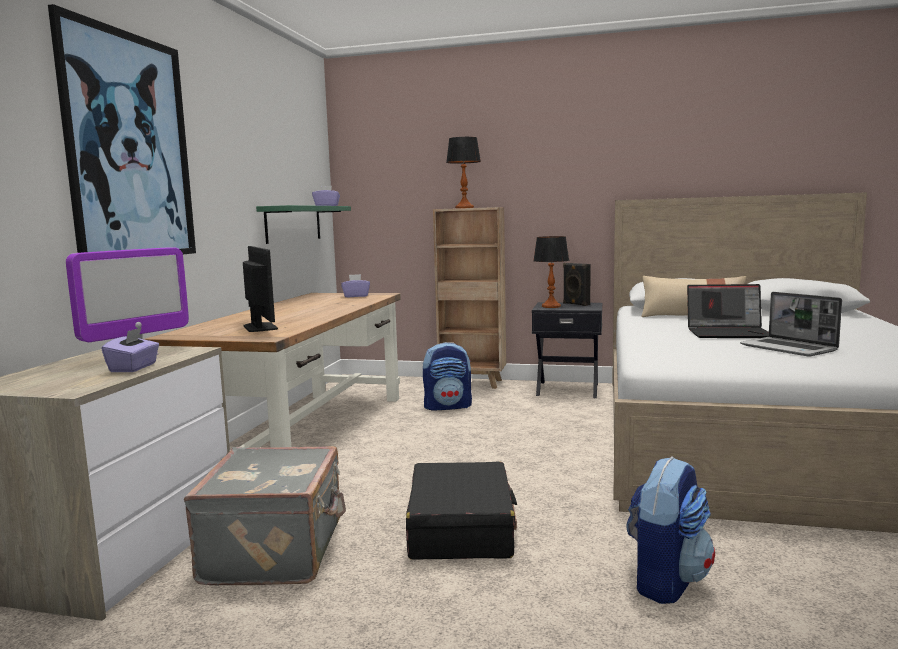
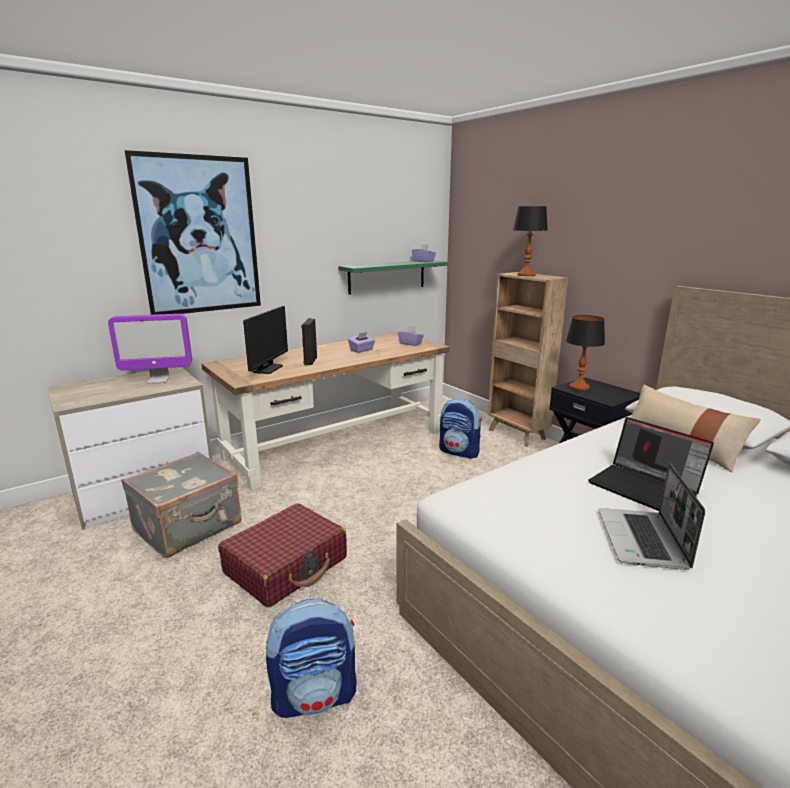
camera: 40 degrees right, 10 degrees up
(134, 368) = (129, 392): purple tissue box -> purple tissue box (362, 350)
(461, 528) = (286, 565): black suitcase -> red suitcase
(575, 304) = (611, 390): black speaker -> black speaker (310, 361)

